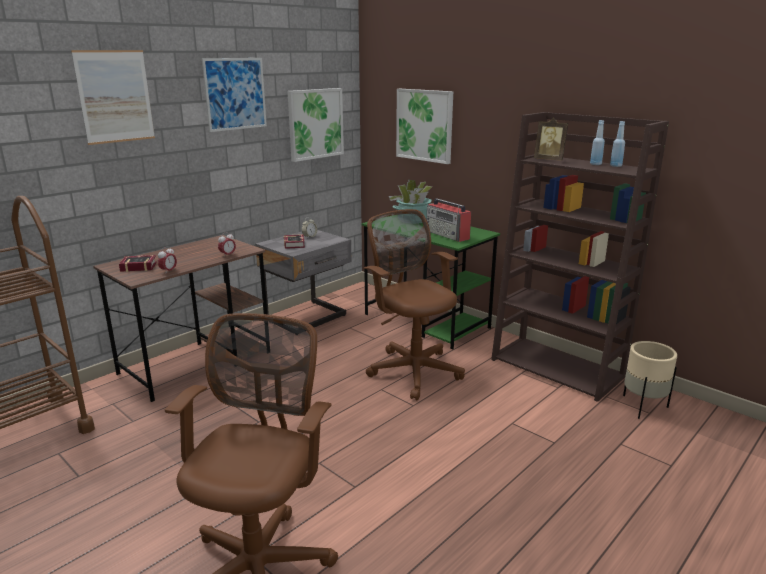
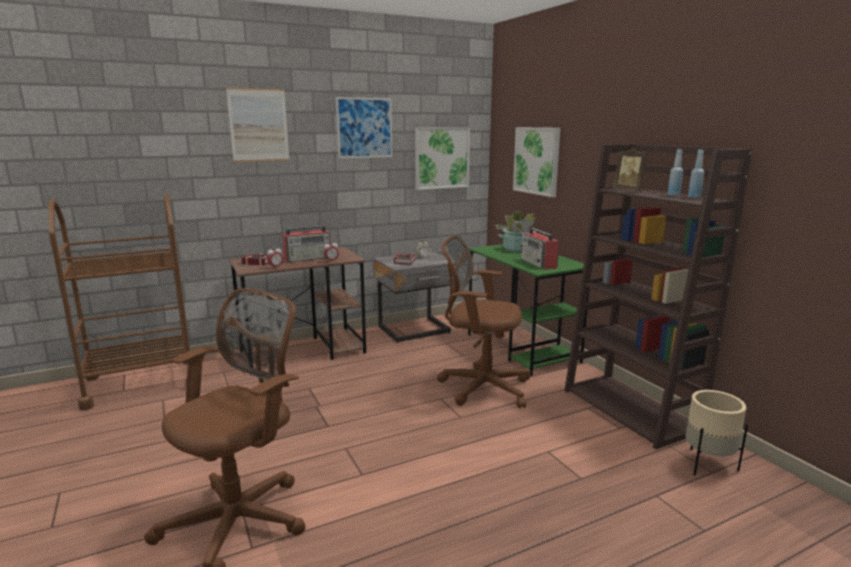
camera: 20 degrees right, 5 degrees down
(196, 255) = (308, 258): none -> radio
(412, 369) = (481, 387): brown office chair -> brown office chair turned 60 degrees counterclockwise

